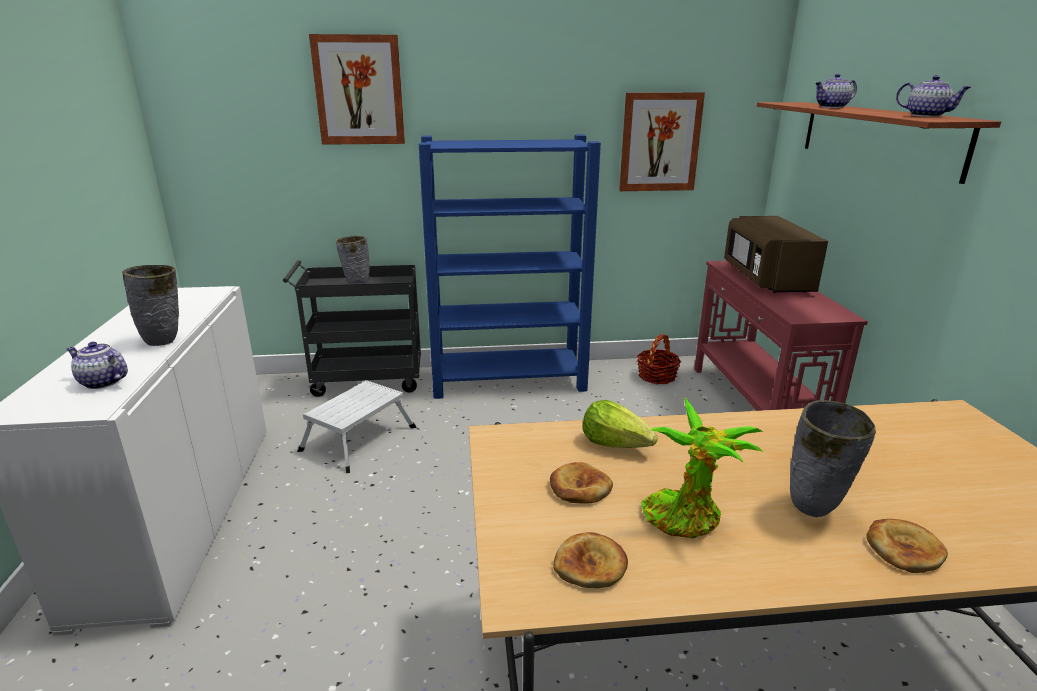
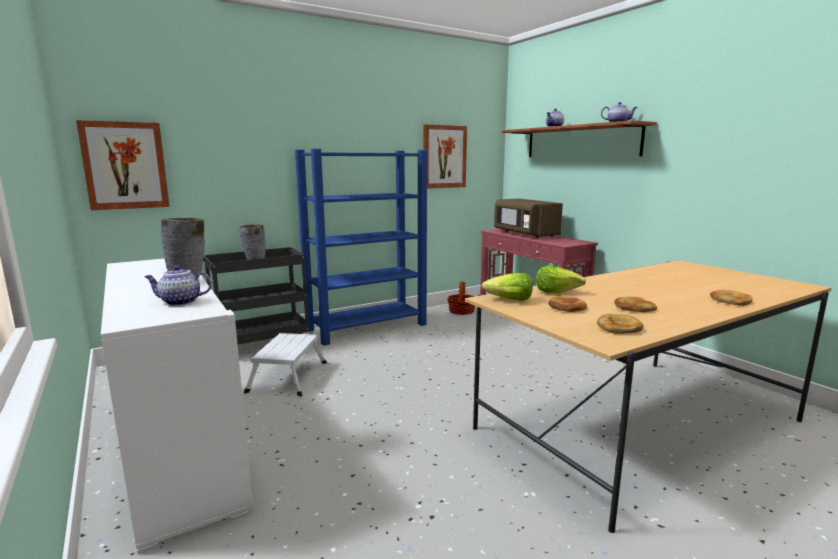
camera: 25 degrees left, 10 degrees down
(359, 90) = (247, 115): picture -> picture (125, 165)
(519, 447) = (509, 300): none -> lettuce
(686, 519) = (633, 308): potted plant -> bread
(814, 510) = (679, 297): grey vase -> none

